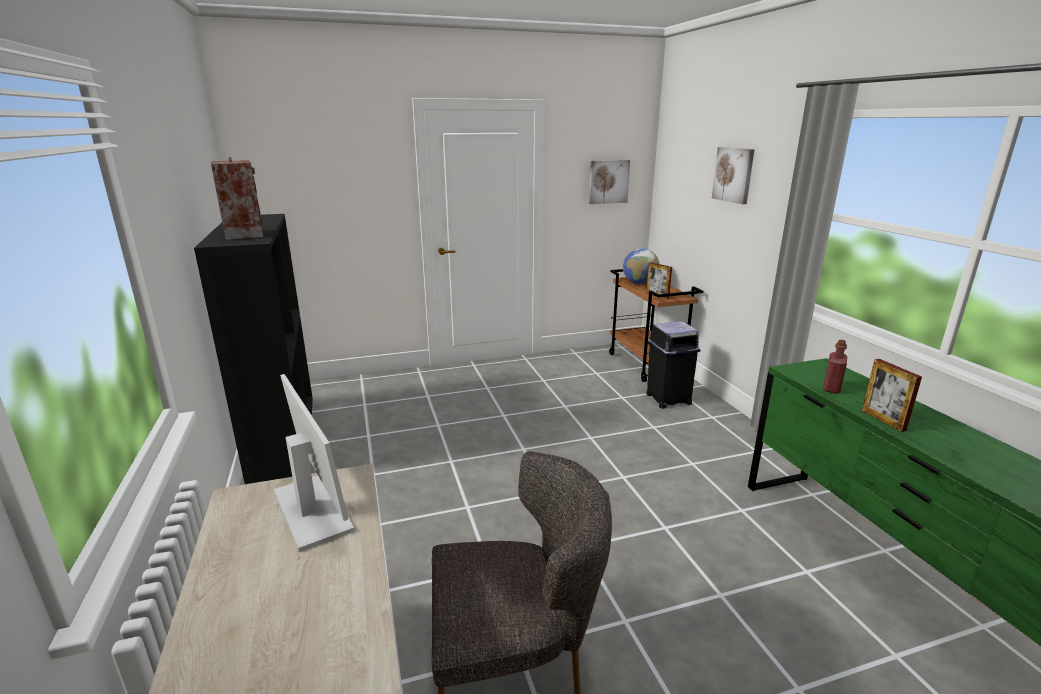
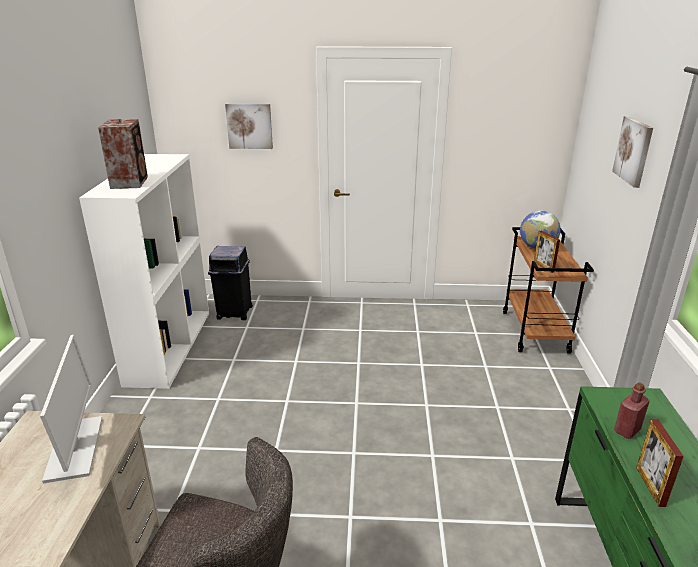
camera: 20 degrees right, 5 degrees up
(282, 436) = (169, 346): black bookcase -> white bookcase
(608, 181) = (520, 134): picture -> picture (249, 126)
(667, 399) = (532, 377): black trash can -> black trash can (234, 312)

